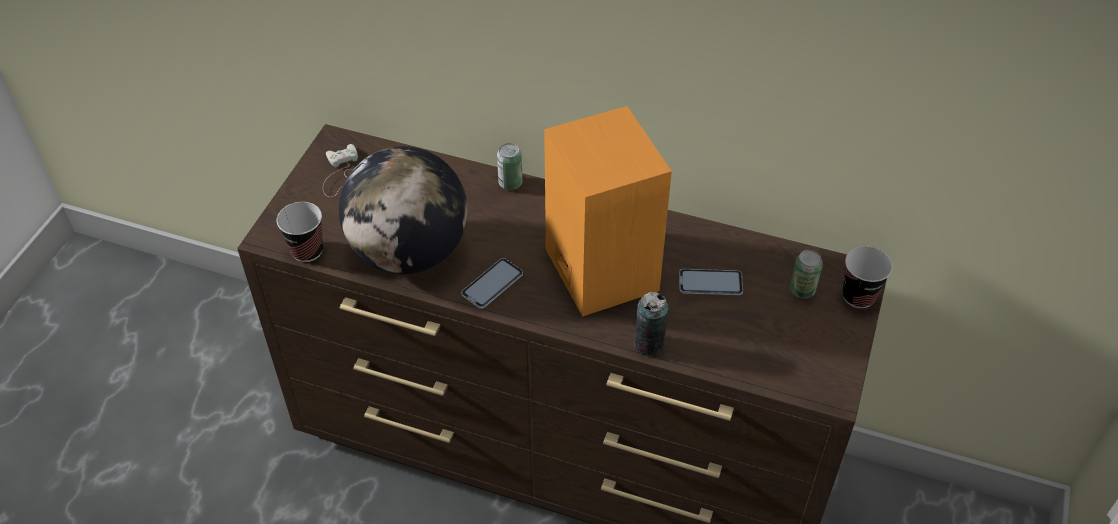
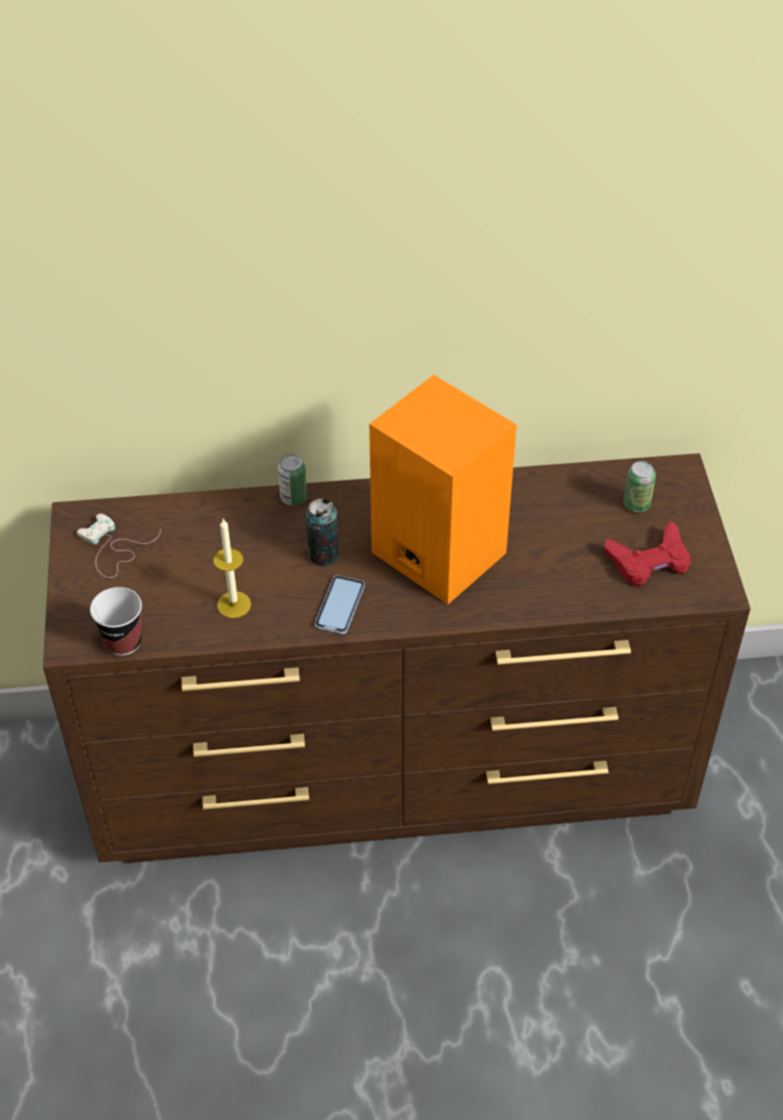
camera: 25 degrees left, 0 degrees up
(409, 252) = (234, 604): globe -> candle
(649, 344) = (527, 607): can -> can (323, 555)
(710, 283) = (549, 528): phone -> none
(784, 343) = (649, 561): none -> red game controller
(858, 296) = (689, 492): cup -> none

